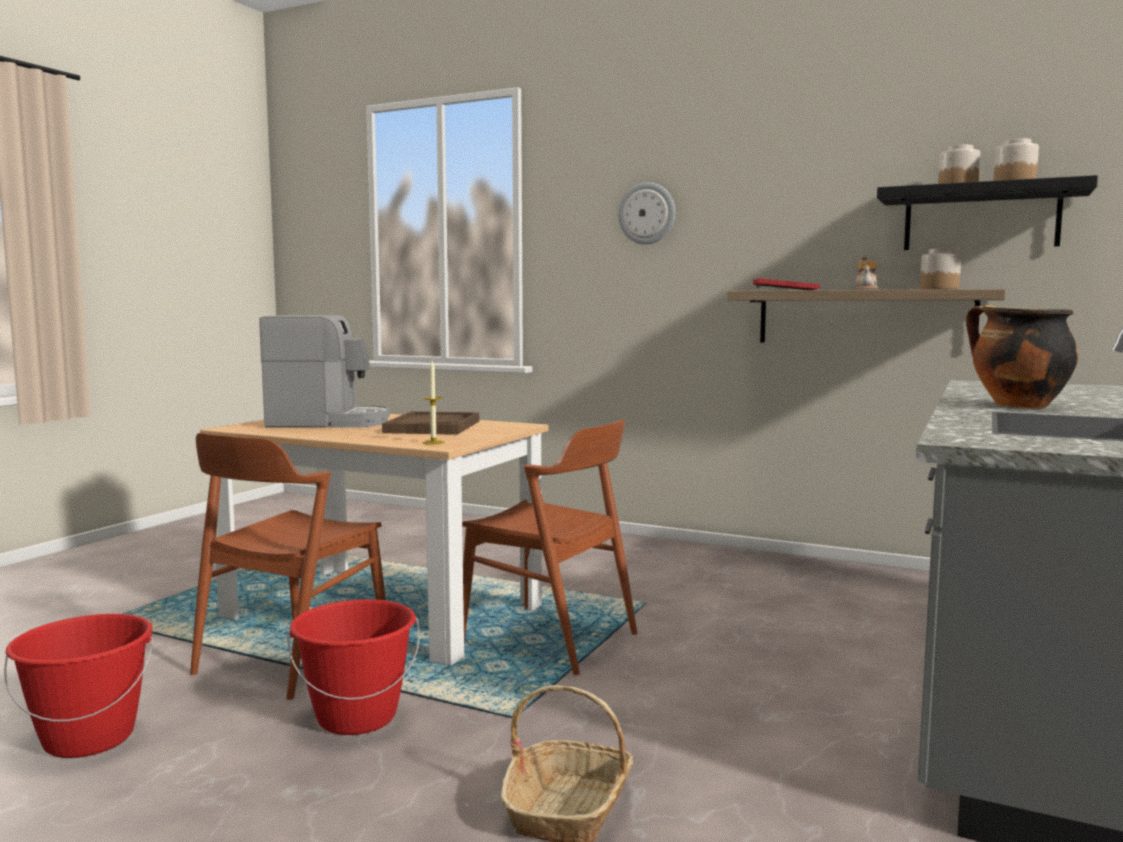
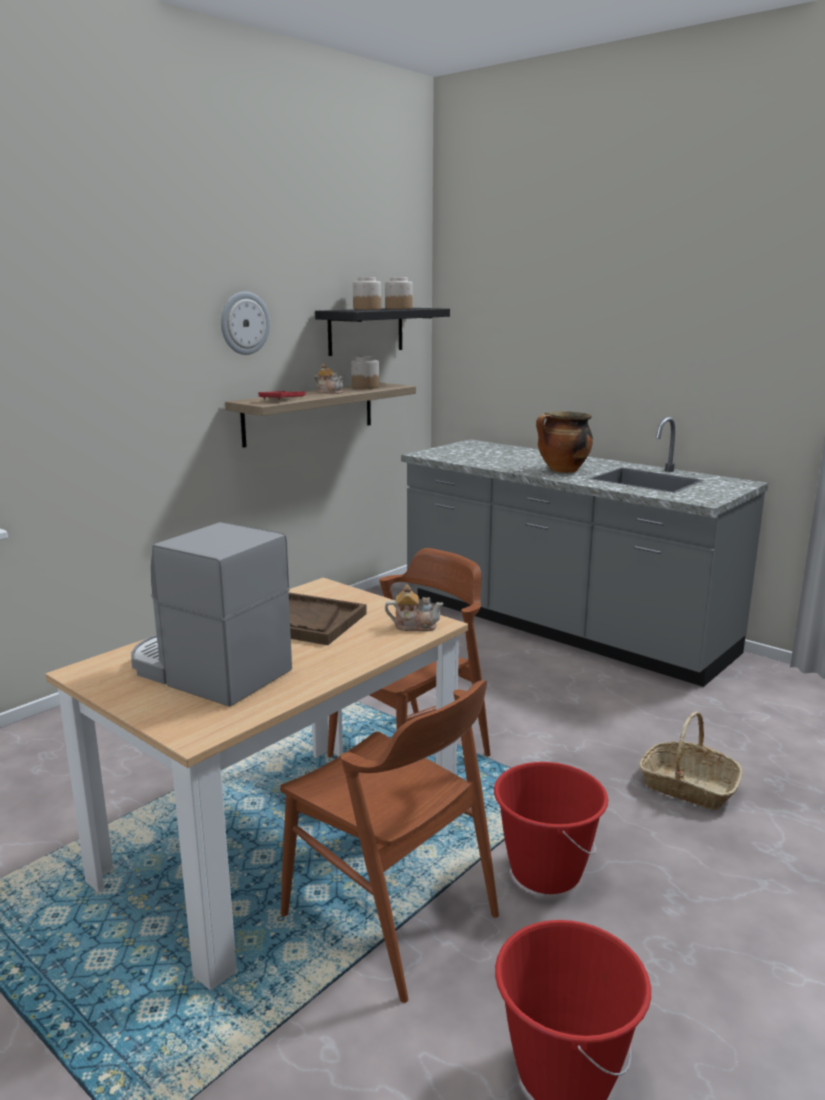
camera: 75 degrees left, 10 degrees up
(329, 422) = (207, 671): coffee machine -> coffee machine turned 75 degrees counterclockwise
(433, 442) = (414, 626): candle -> teapot
(647, 213) = (126, 324): wall clock -> wall clock (244, 323)

